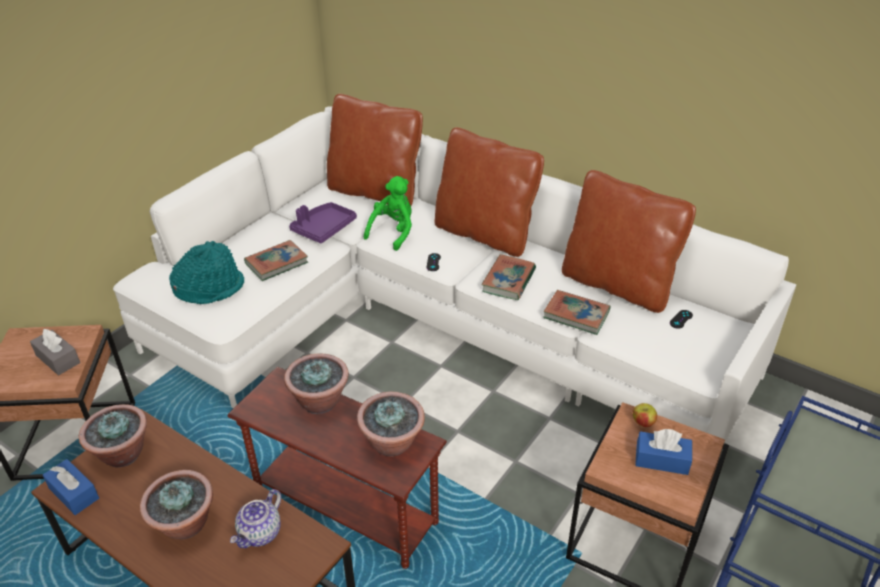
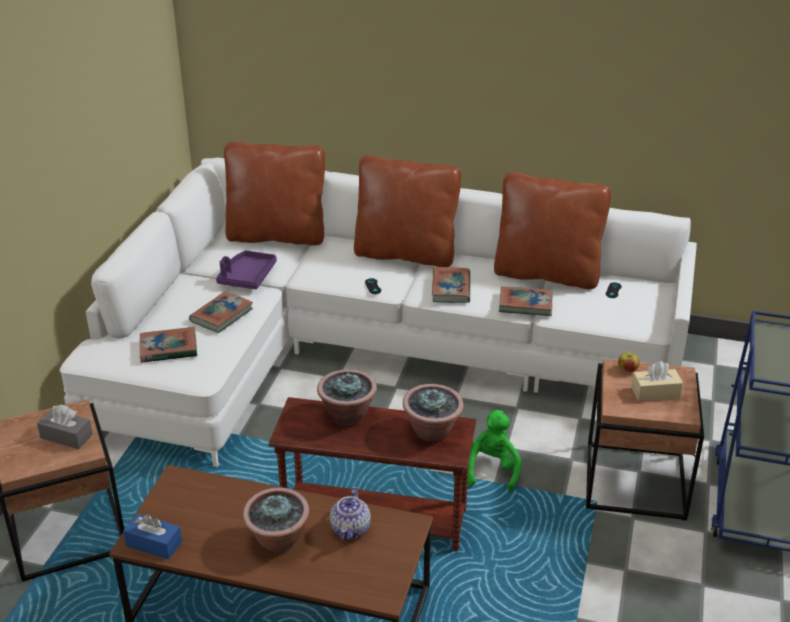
camera: 20 degrees left, 5 degrees down
(122, 454) = (177, 503): potted plant -> none
(210, 287) = (168, 349): turquoise hat -> book
(393, 232) = (317, 268): green plush toy -> green plush toy (491, 469)
(661, 460) = (655, 392): blue tissue box -> beige tissue box

